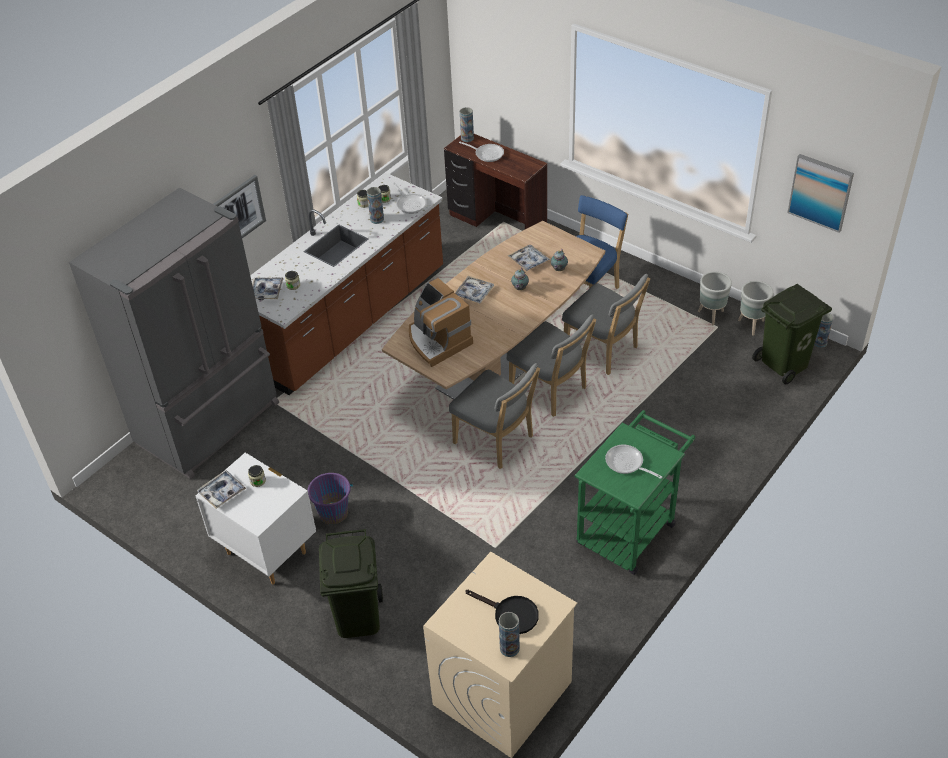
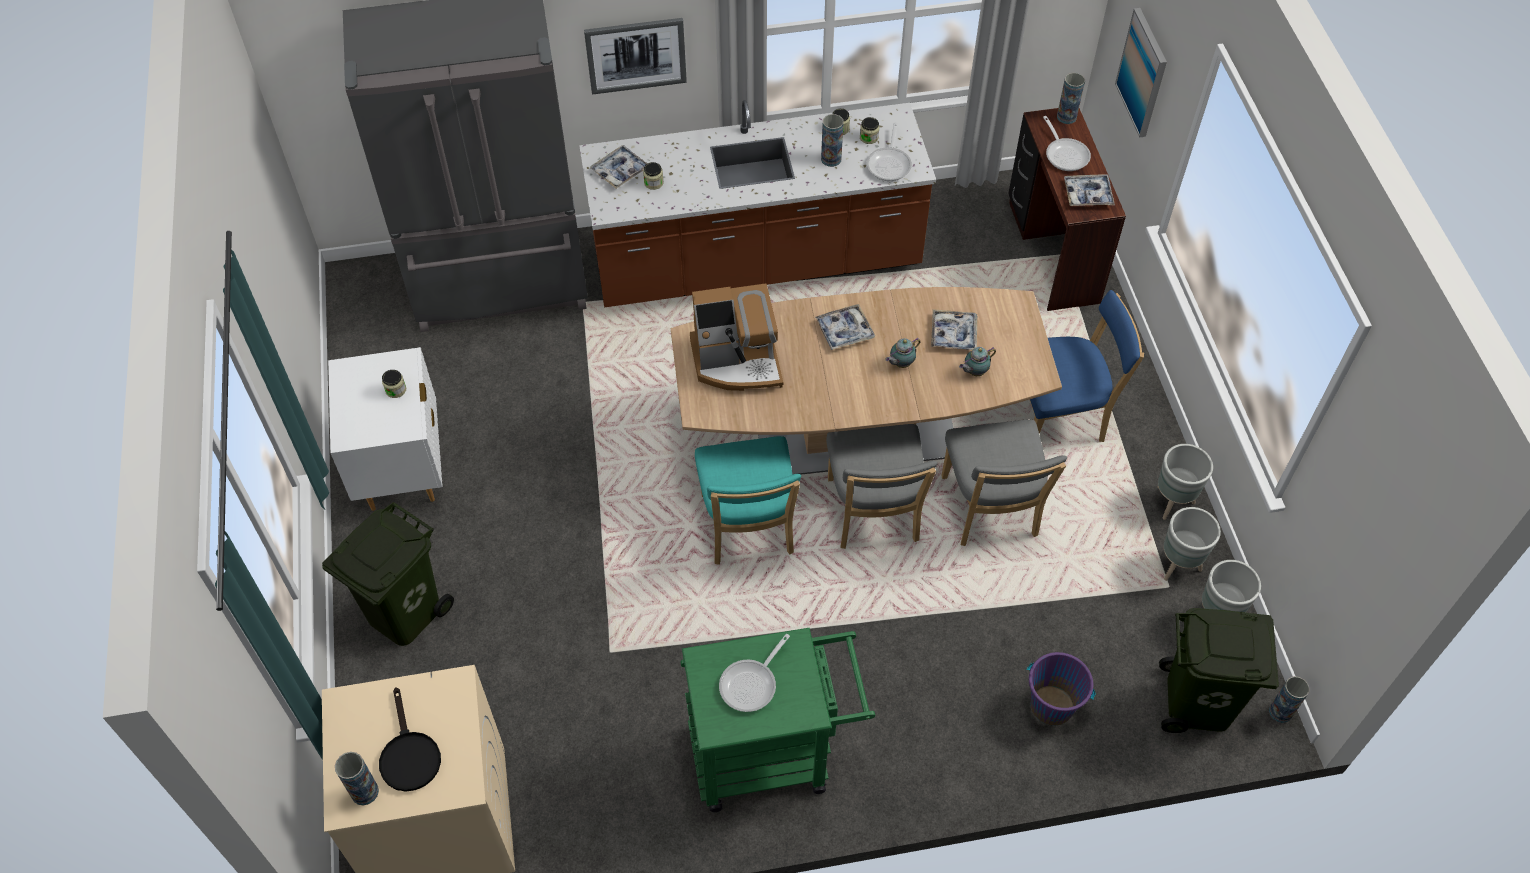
camera: 40 degrees right, 10 degrees up
(222, 492) = (353, 376): tray -> tray (1088, 194)
(333, 513) = (504, 478): purple bucket -> purple bucket (1052, 705)
(437, 340) = (737, 362): coffee machine -> coffee machine turned 105 degrees counterclockwise
(496, 441) = (748, 528): grey chair -> turquoise chair
(627, 464) = (751, 684): frying pan -> frying pan turned 135 degrees counterclockwise
(678, 292) = (1172, 502): none -> grey planter
(820, 192) = (1363, 519): picture -> picture (1142, 72)

